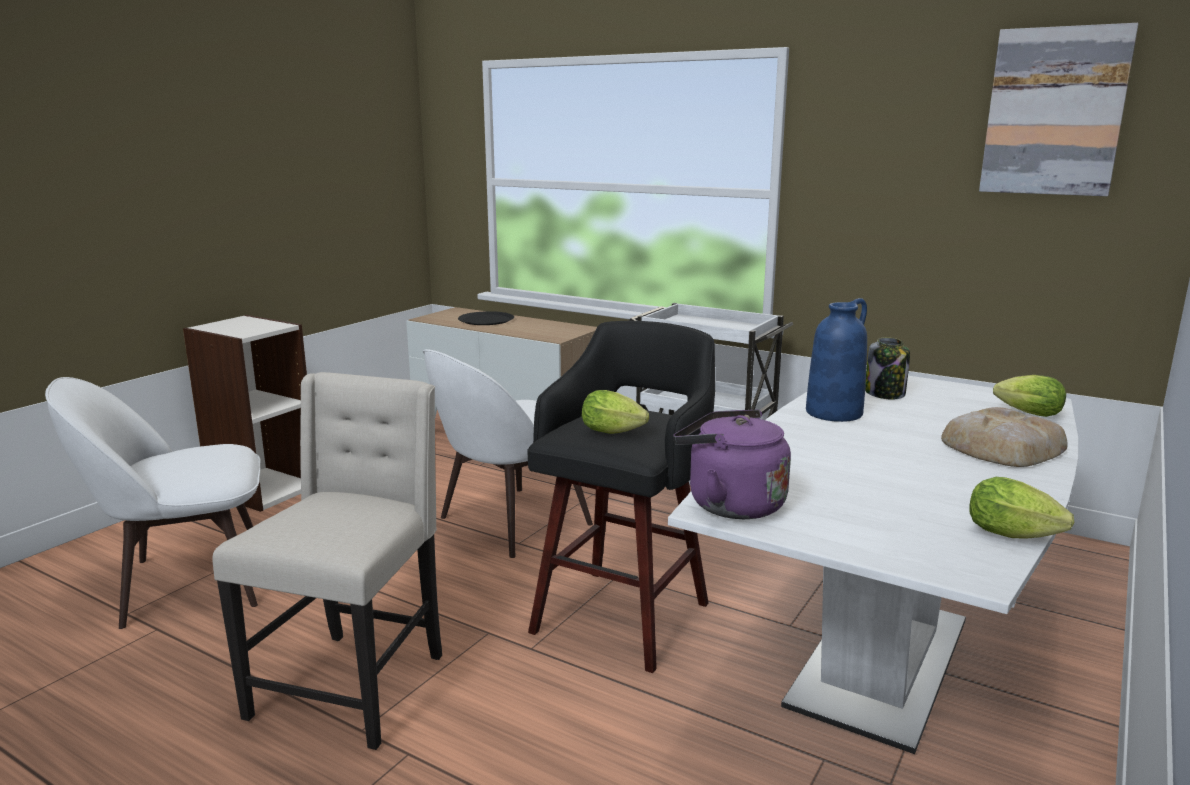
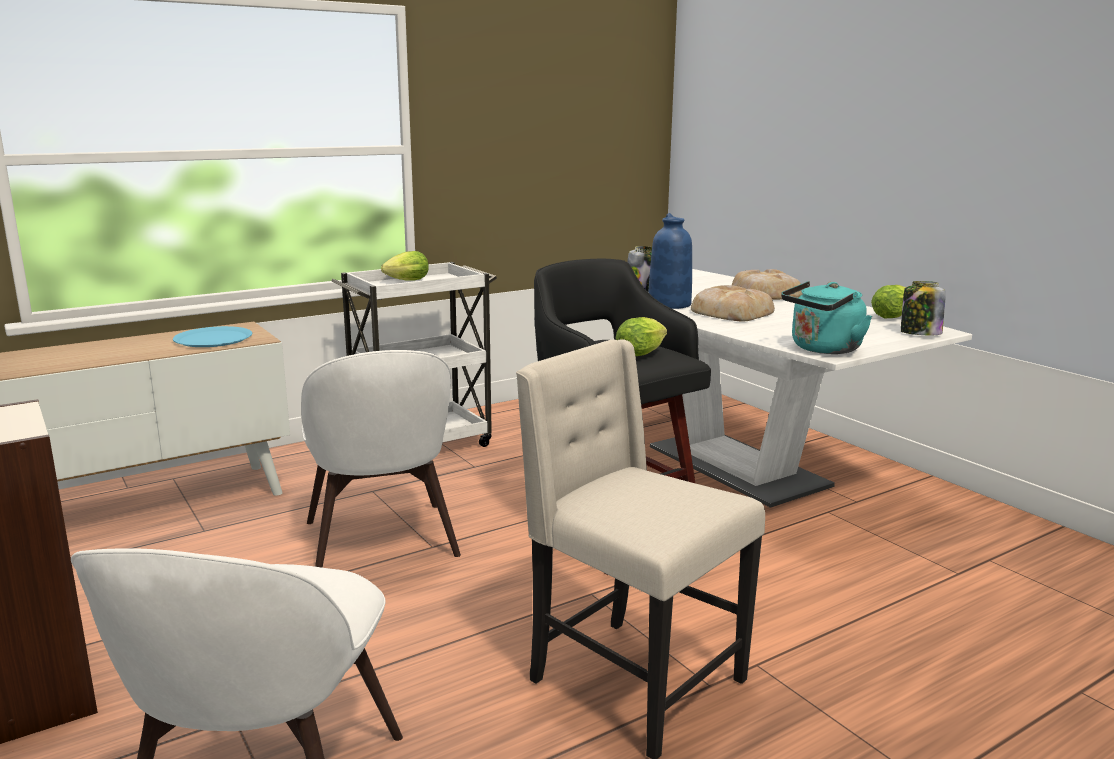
camera: 65 degrees left, 0 degrees up
(486, 320) = (102, 350): black plate -> none
(542, 330) = (213, 339): none -> blue plate
(729, 504) = (823, 349): purple kettle -> turquoise kettle
(848, 442) = (731, 312): none -> bread
(929, 560) = (919, 333): none -> jar
(1025, 413) = (711, 279): lettuce -> lettuce (405, 281)
(1054, 112) = (597, 75): picture -> none

